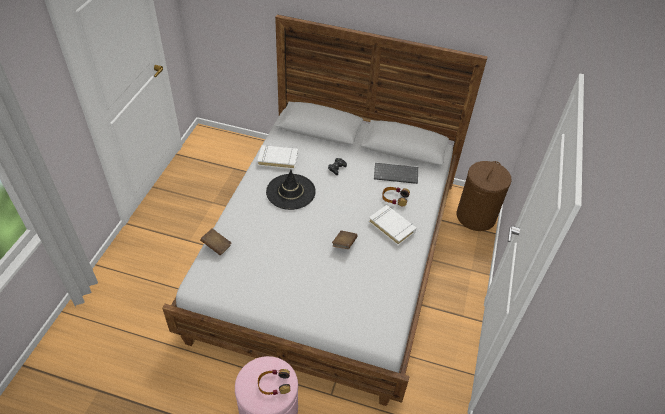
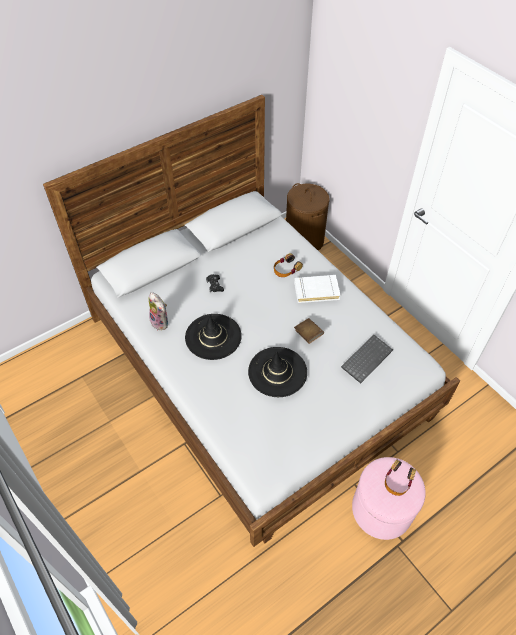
camera: 50 degrees left, 5 degrees up
(216, 246) = (231, 435): brown book -> none
(278, 159) = (161, 322): white book -> plush toy
(291, 243) = (277, 372): none -> black hat
(396, 173) = (260, 250): keyboard -> keyboard (366, 358)

